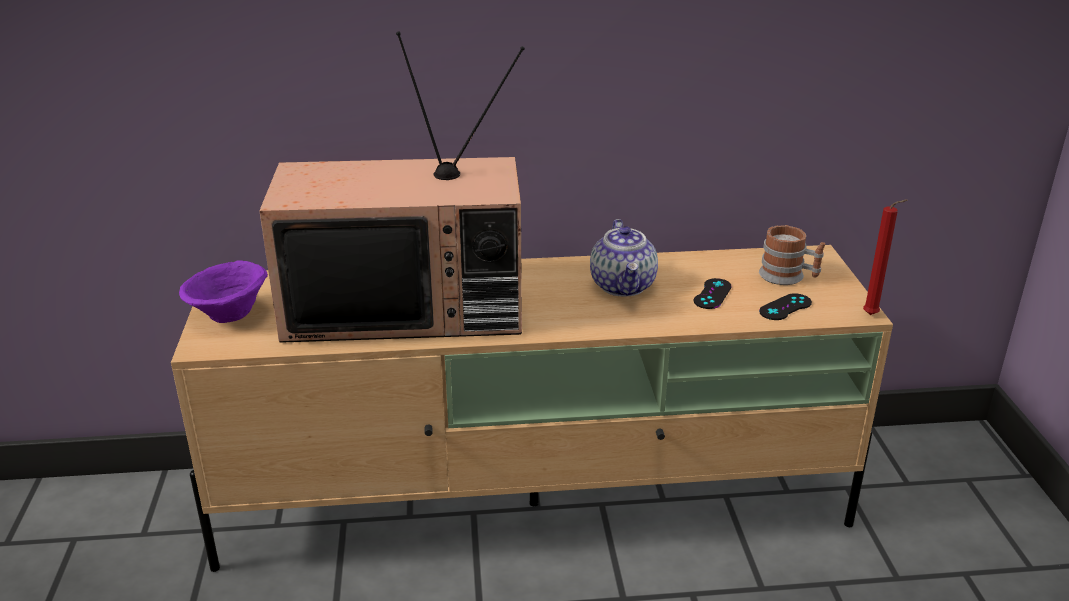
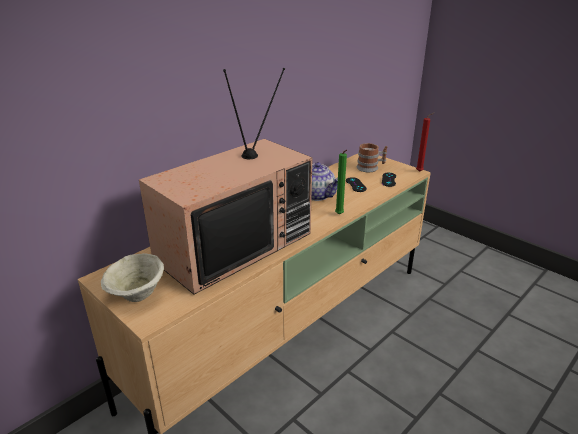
camera: 40 degrees left, 0 degrees up
(230, 316) = (138, 295): purple bowl -> beige bowl
(607, 327) = (339, 215): none -> green candle

